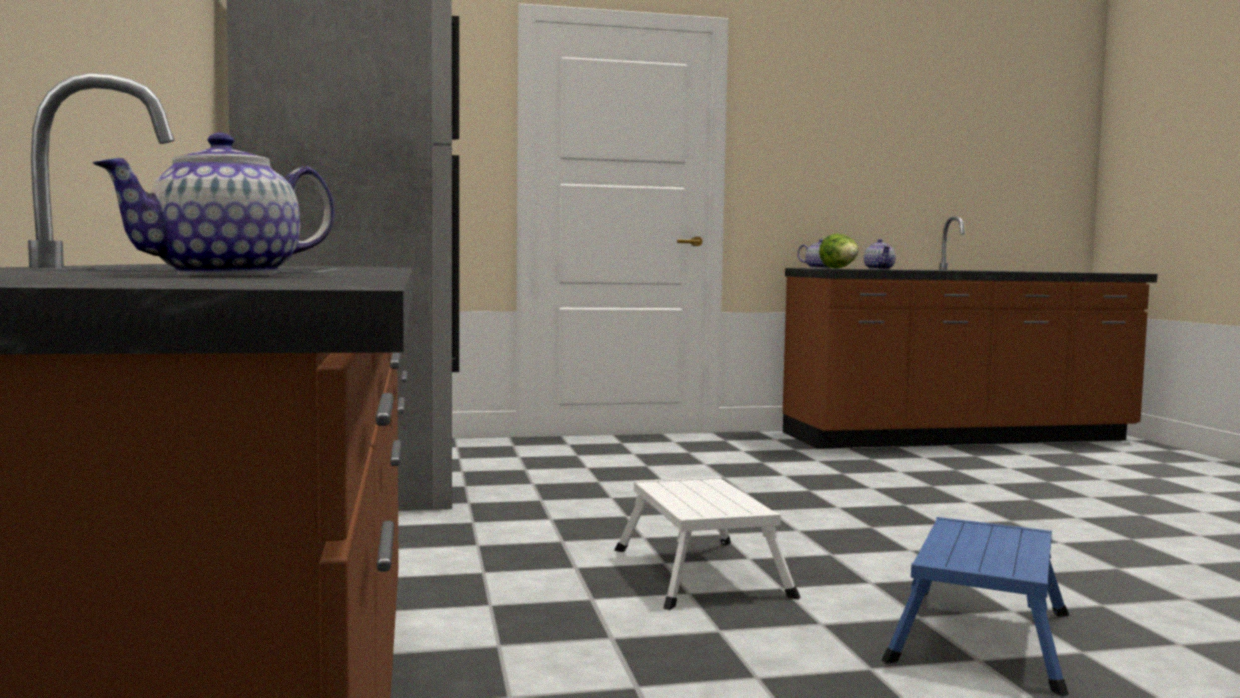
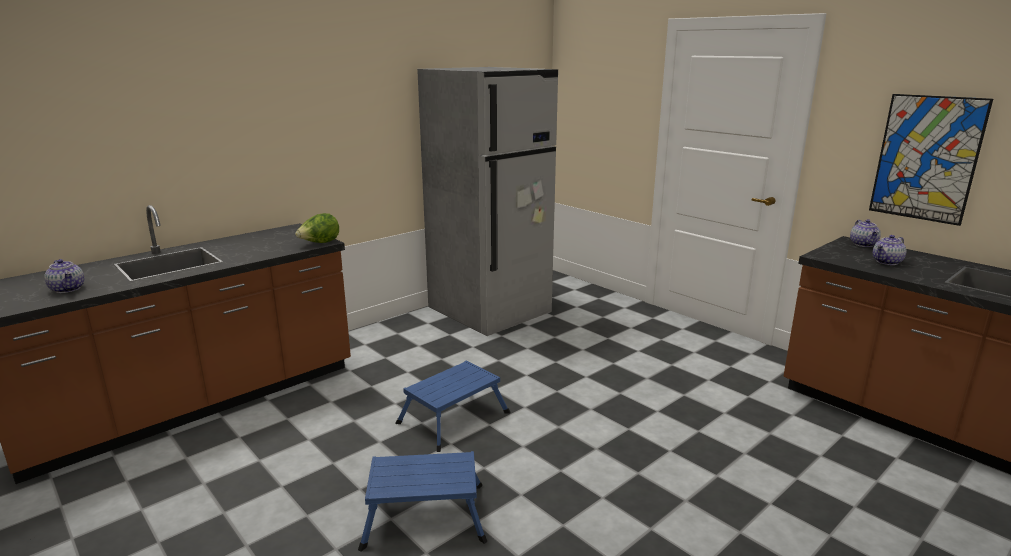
camera: 60 degrees right, 15 degrees up
(225, 274) = (68, 289): teapot -> teapot turned 150 degrees counterclockwise
(700, 572) = (454, 417): white step ladder -> blue step ladder
(839, 268) = (843, 253): lettuce -> lettuce (319, 243)
(845, 173) = (926, 158): none -> picture

